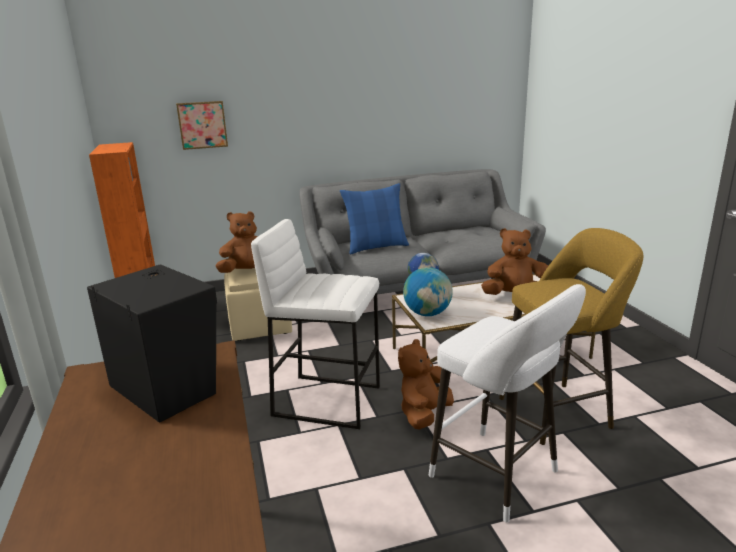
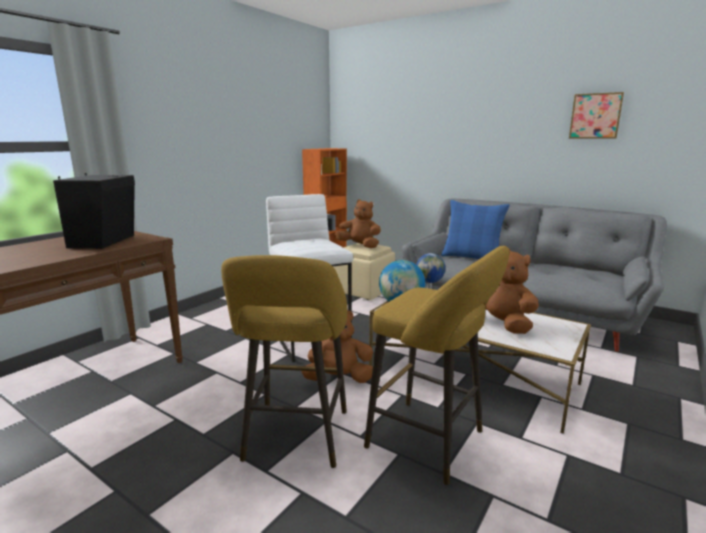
camera: 50 degrees right, 5 degrees down
(202, 125) = (390, 140): picture -> picture (595, 116)
(500, 477) = (295, 439): white stool -> yellow stool

